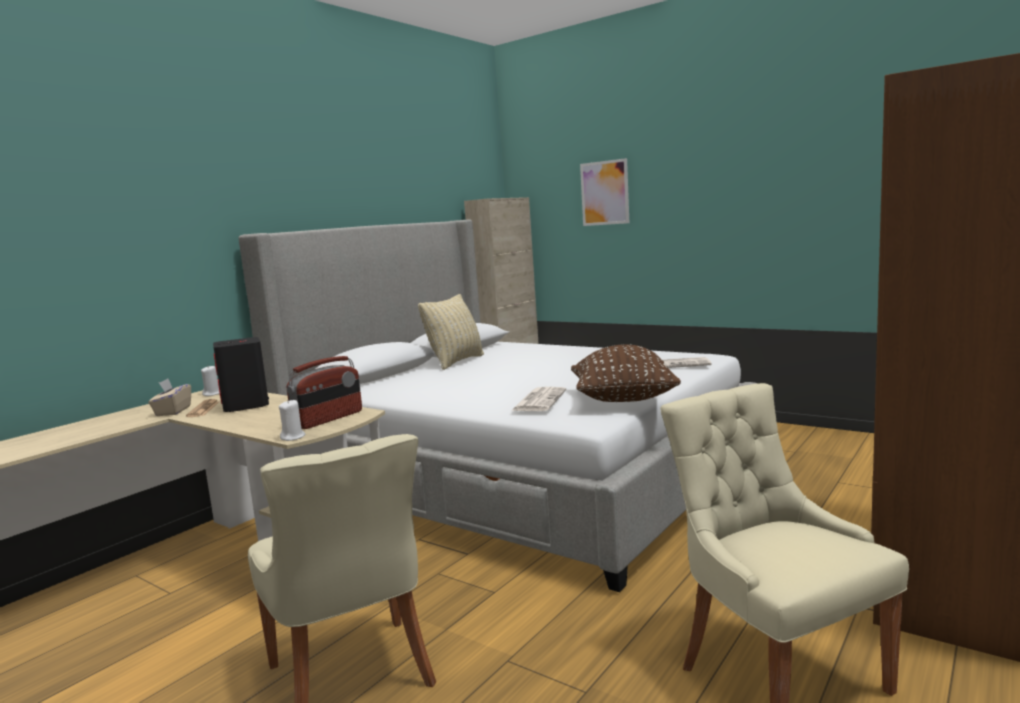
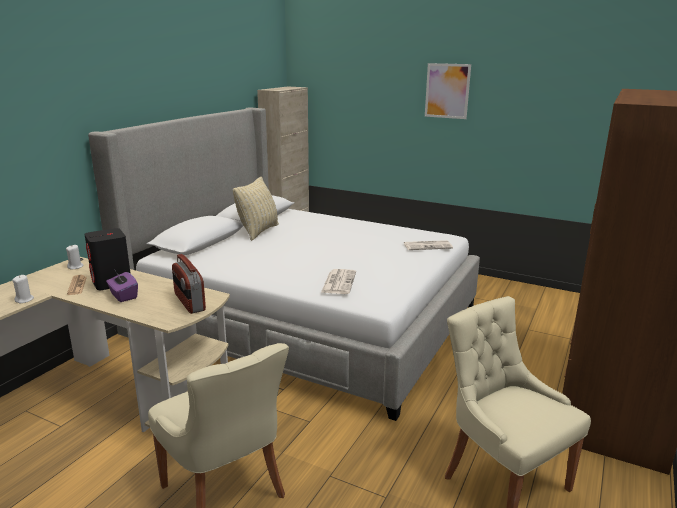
camera: 10 degrees left, 10 degrees up
(172, 411) = (51, 287): beige tissue box -> none
(252, 416) = (123, 296): none -> purple tissue box
(293, 437) = (169, 322): white candle -> white candle (24, 300)
(328, 419) = (189, 302): radio -> radio turned 120 degrees clockwise
(604, 193) = (370, 92): picture -> picture (447, 91)
(623, 401) = (399, 284): brown pillow -> none

